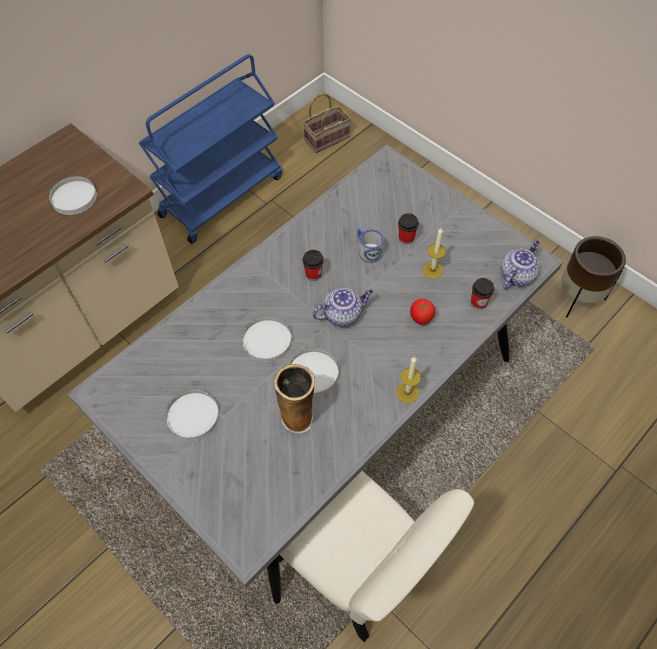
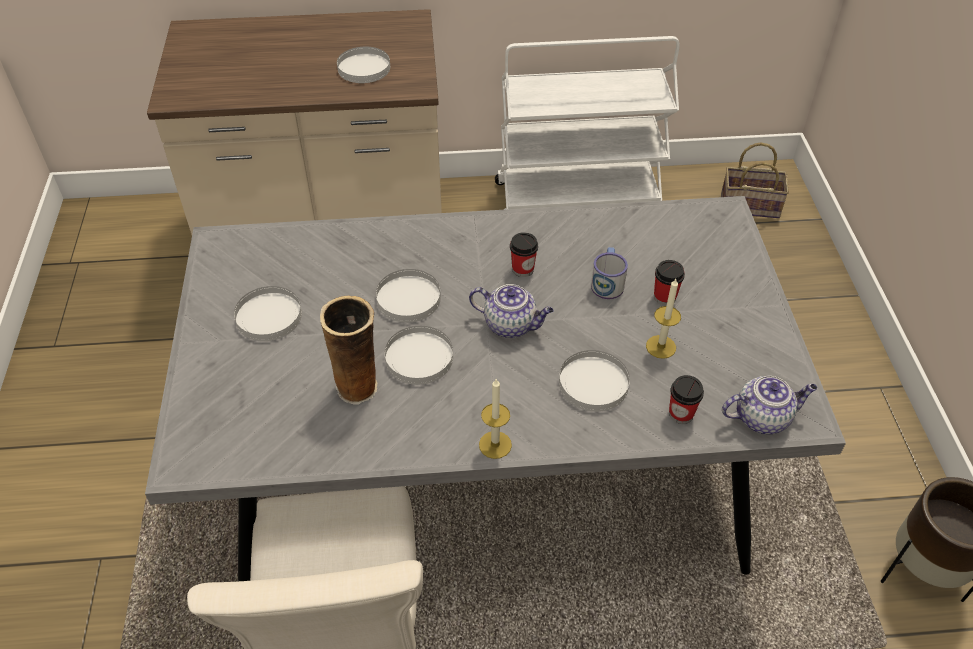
camera: 40 degrees right, 10 degrees down
(222, 195) = (578, 197): blue cart -> white cart
(420, 318) = (593, 384): tomato -> white plate

